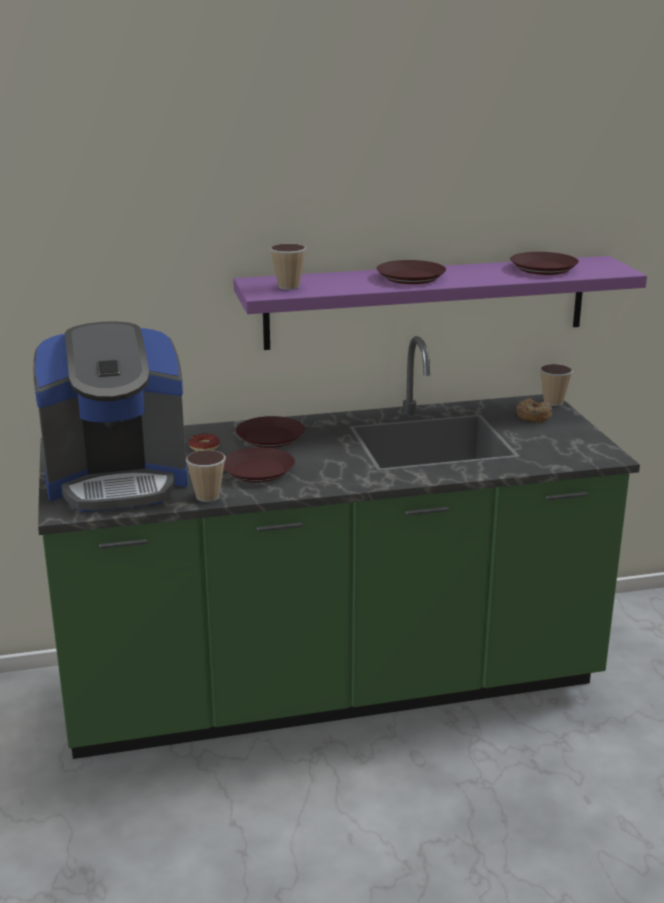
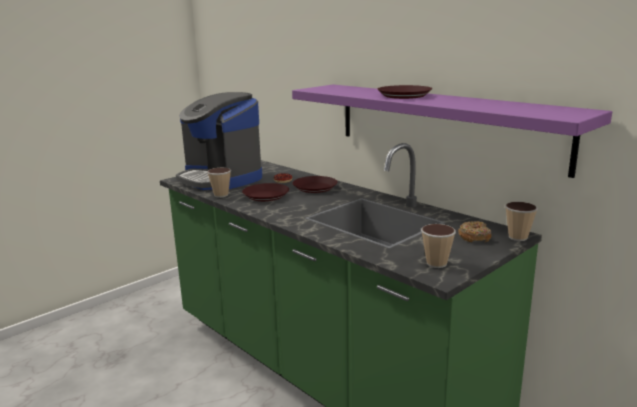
camera: 60 degrees right, 5 degrees down
(288, 286) = (332, 89): cup -> cup (436, 263)
(544, 268) = (510, 106): brown plate -> none

